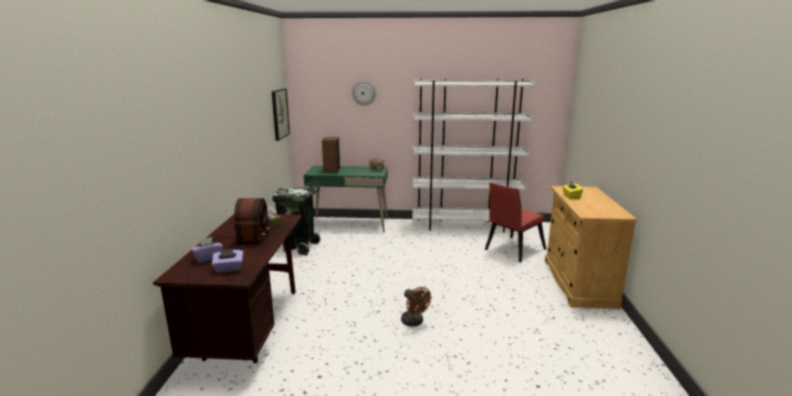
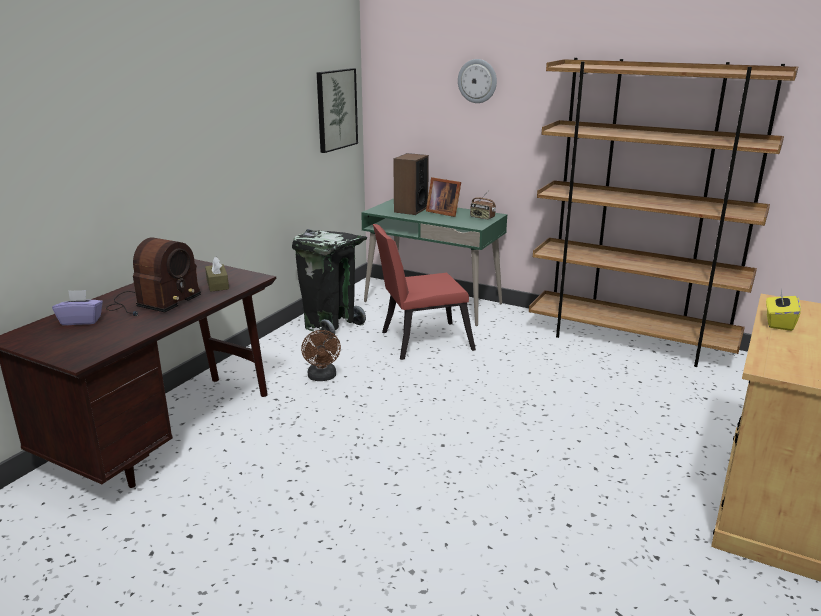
camera: 25 degrees right, 5 degrees up
(229, 269) = (84, 342): purple tissue box -> none
(352, 169) = (443, 212): none -> picture frame
(414, 322) = (396, 492): brown fan -> brown fan (322, 377)
(465, 226) = (630, 340): white bookcase -> brown bookcase
(512, 250) = (683, 404): red chair -> red chair (420, 341)

